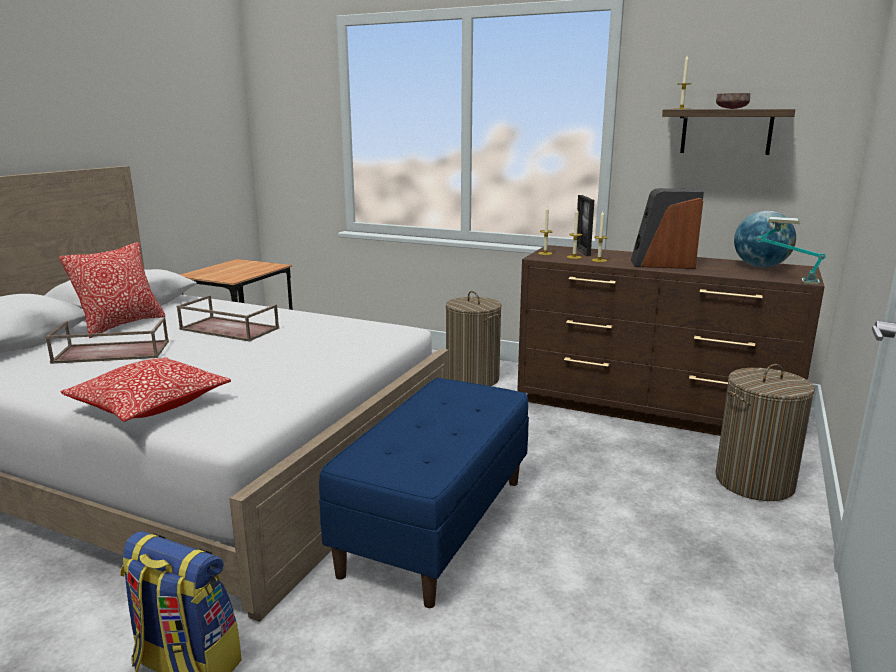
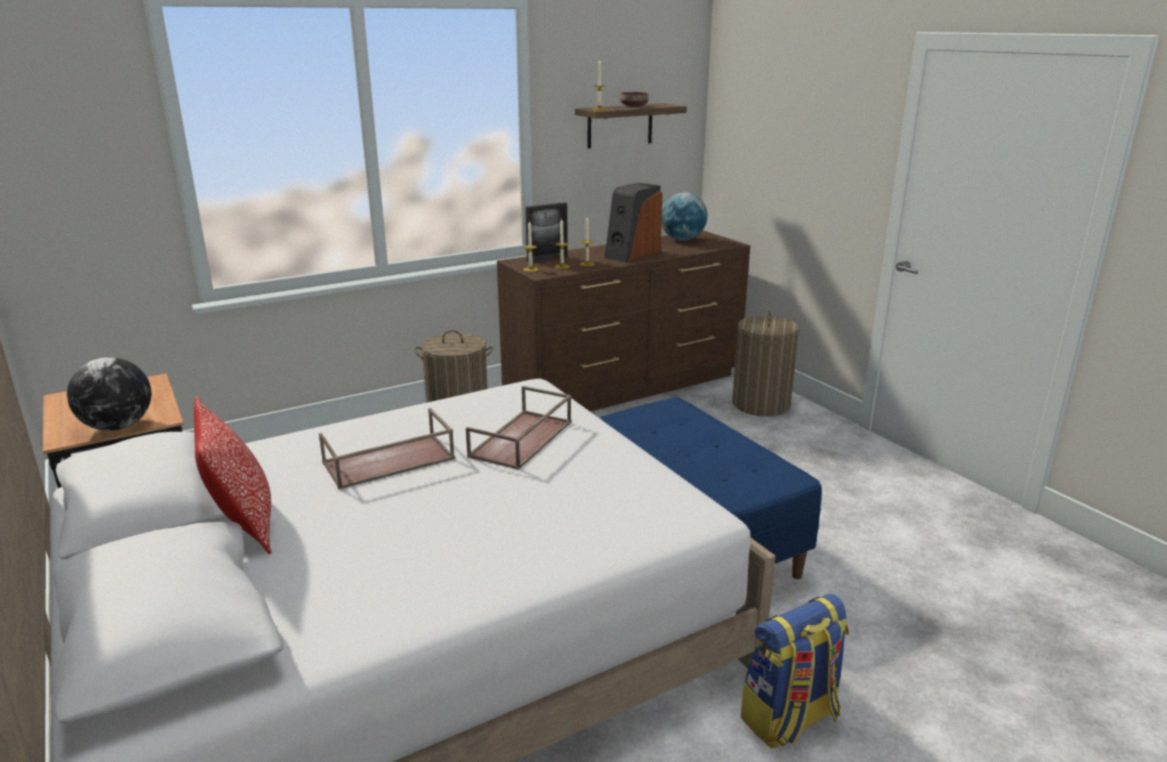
camera: 55 degrees left, 5 degrees up
(110, 352) = (364, 545): brown tray -> brown tray (522, 440)
(150, 405) = (590, 543): pillow -> none
(213, 277) = (118, 427): none -> globe
(582, 251) = (547, 259): picture frame -> picture frame turned 60 degrees counterclockwise
(785, 280) = (724, 246): table lamp -> none

